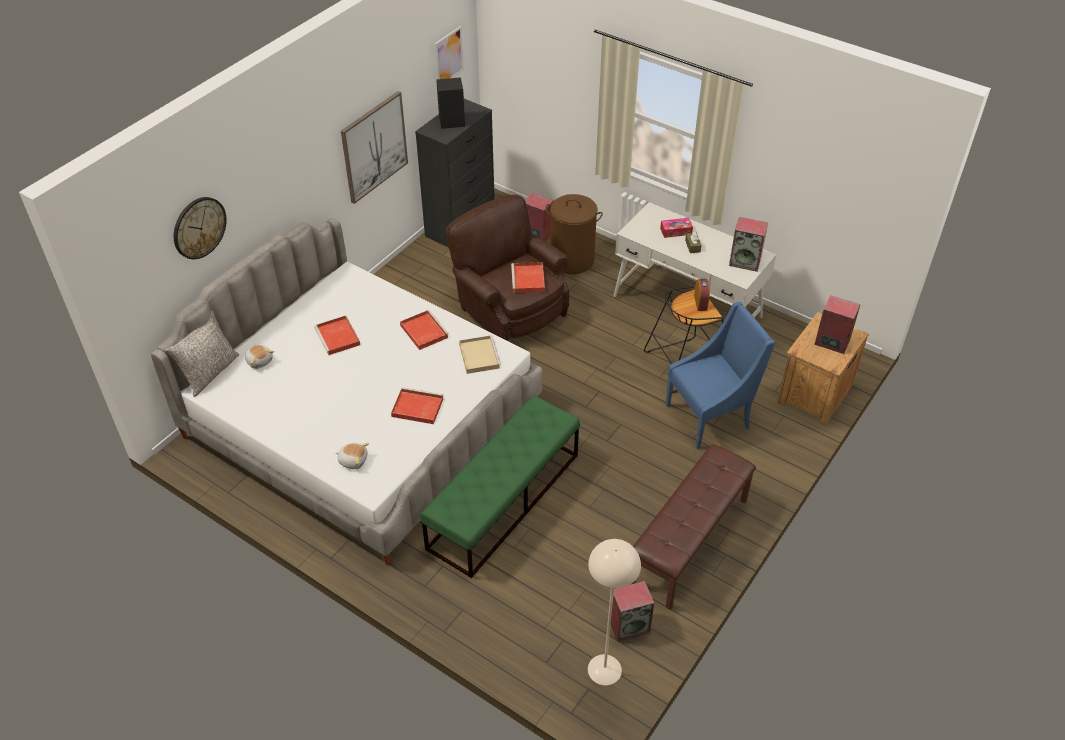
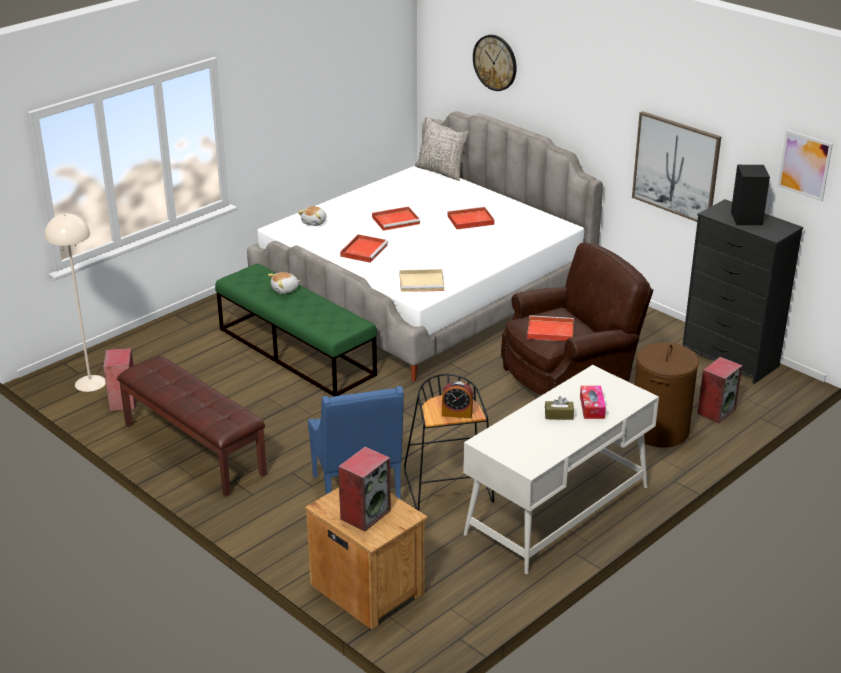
camera: 100 degrees right, 15 degrees down
(259, 361) = (449, 189): plush toy -> plush toy (285, 290)
(423, 331) = (467, 258): red tray -> red tray (396, 220)
(745, 261) = (519, 451): speaker -> none

